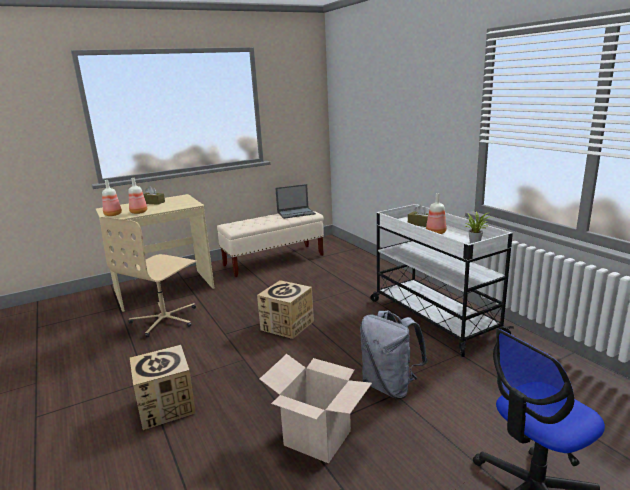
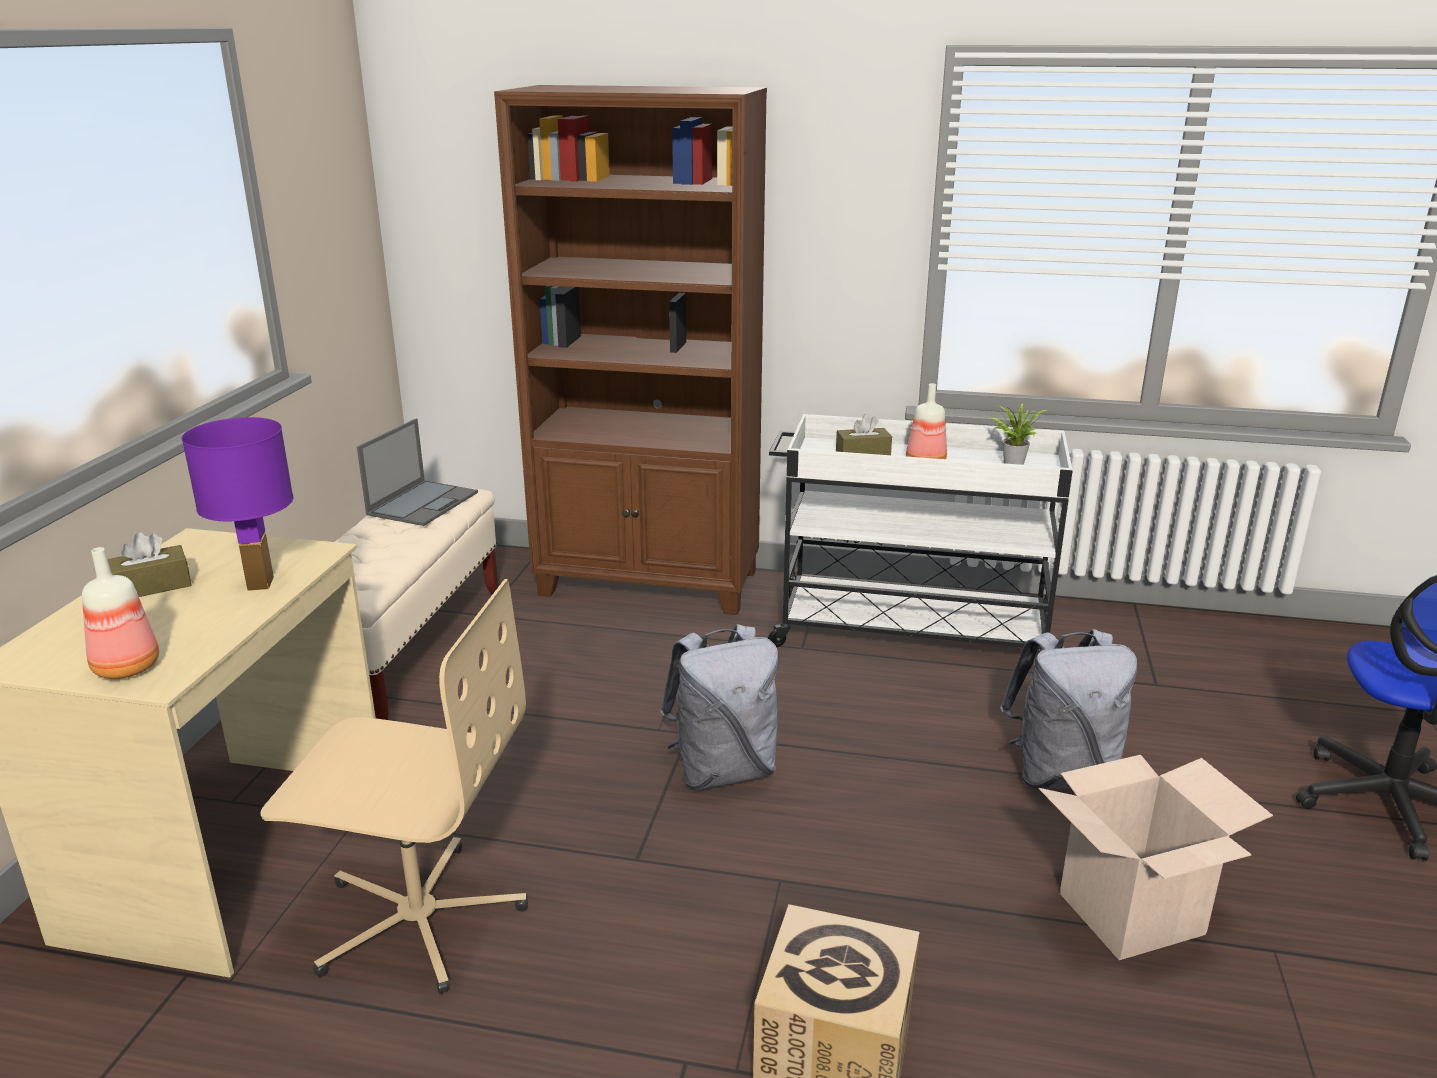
camera: 50 degrees left, 5 degrees up
(138, 212) = (205, 630): bottle -> none
(165, 319) = (418, 918): beige office chair -> beige office chair turned 60 degrees counterclockwise
(168, 207) = (260, 583): none -> purple table lamp
(287, 325) = (723, 770): cardboard box -> grey backpack
(371, 268) = (650, 584): none -> brown bookcase

